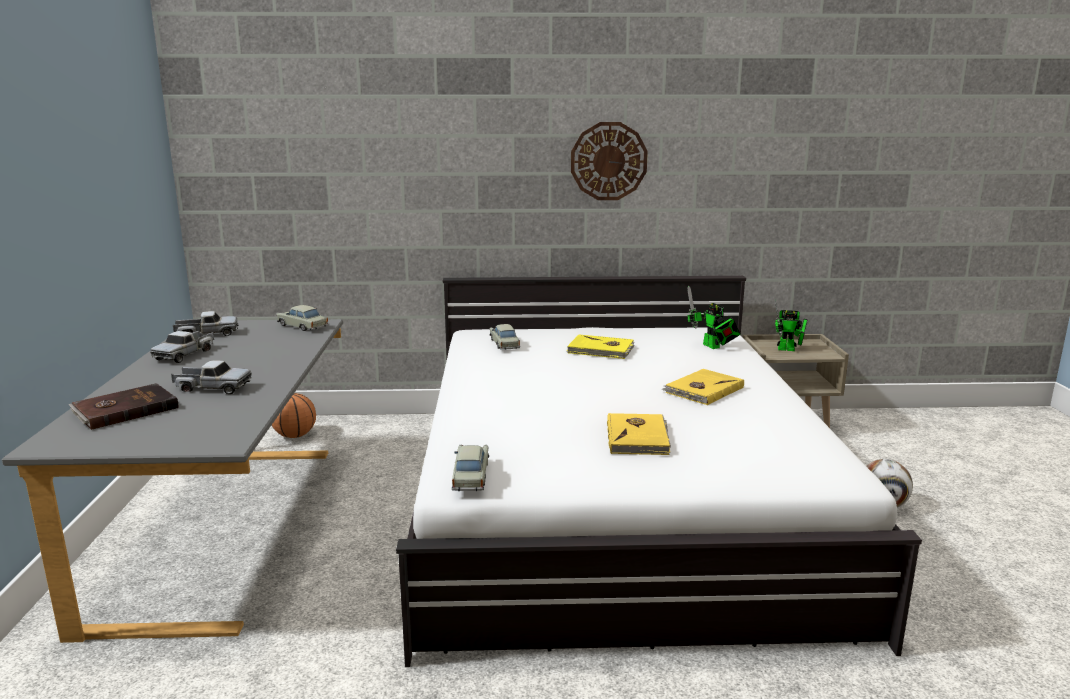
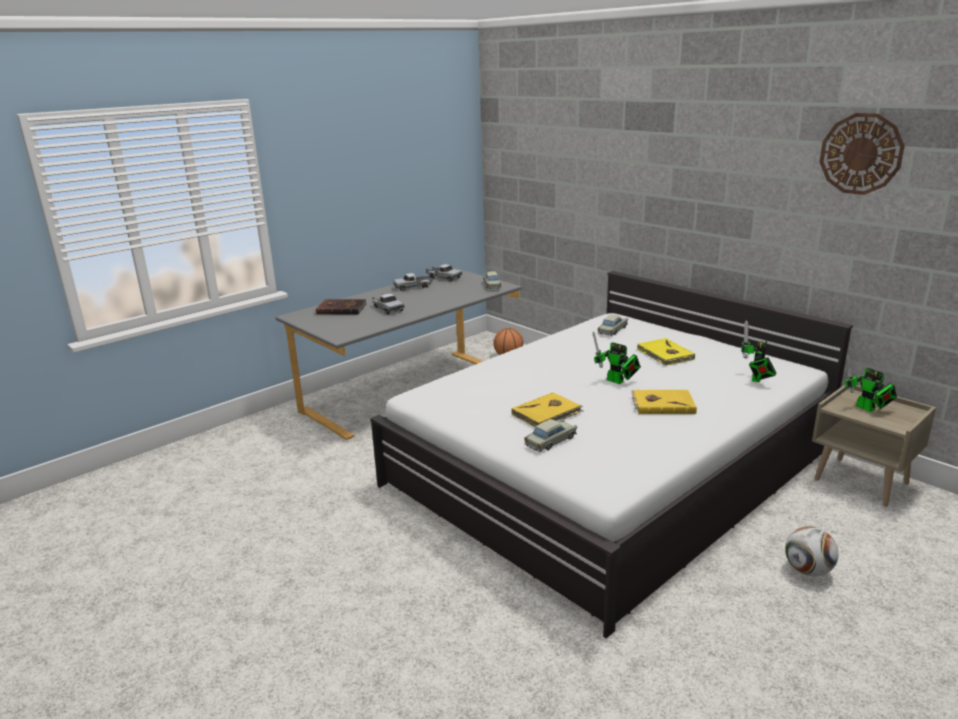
camera: 50 degrees right, 5 degrees up
(470, 476) = (425, 395): beige toy car -> beige toy car (550, 441)
(608, 161) = (742, 196): wall clock -> wall clock (861, 154)
(623, 385) = (617, 381): none -> toy robot

